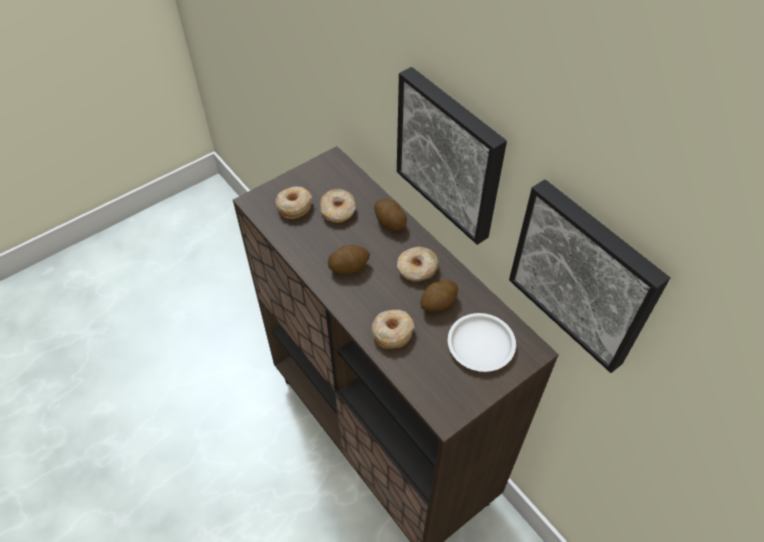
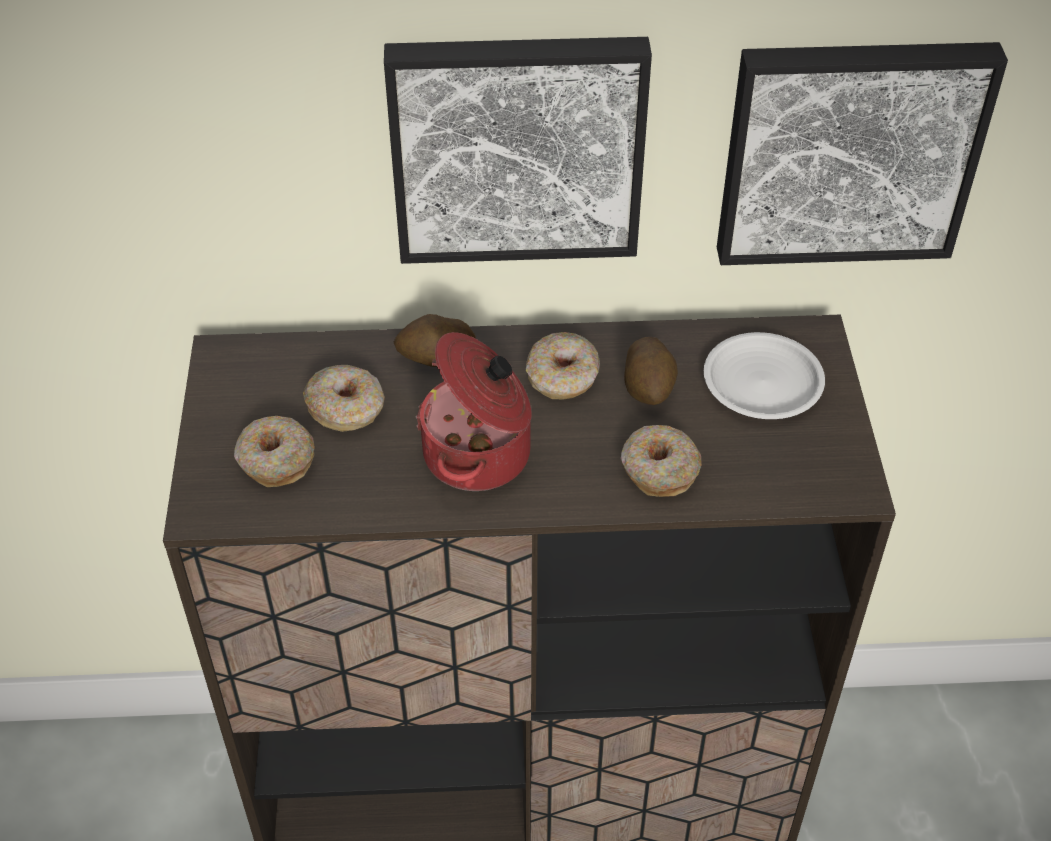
camera: 55 degrees left, 5 degrees down
(349, 266) = (480, 454): potato -> cooking pot

